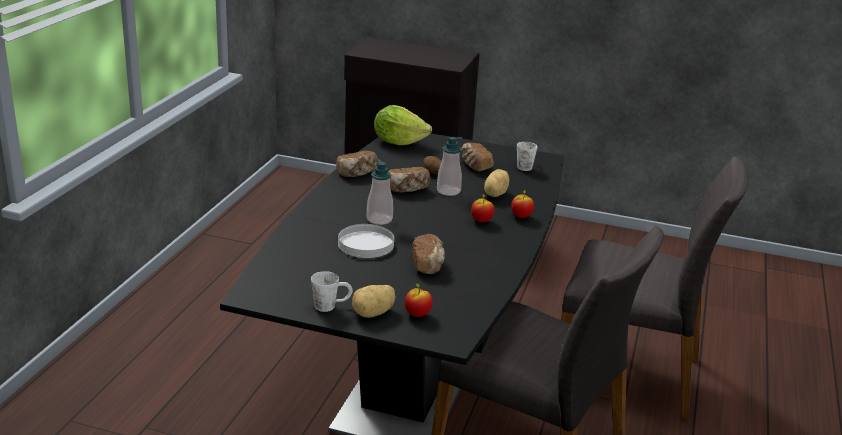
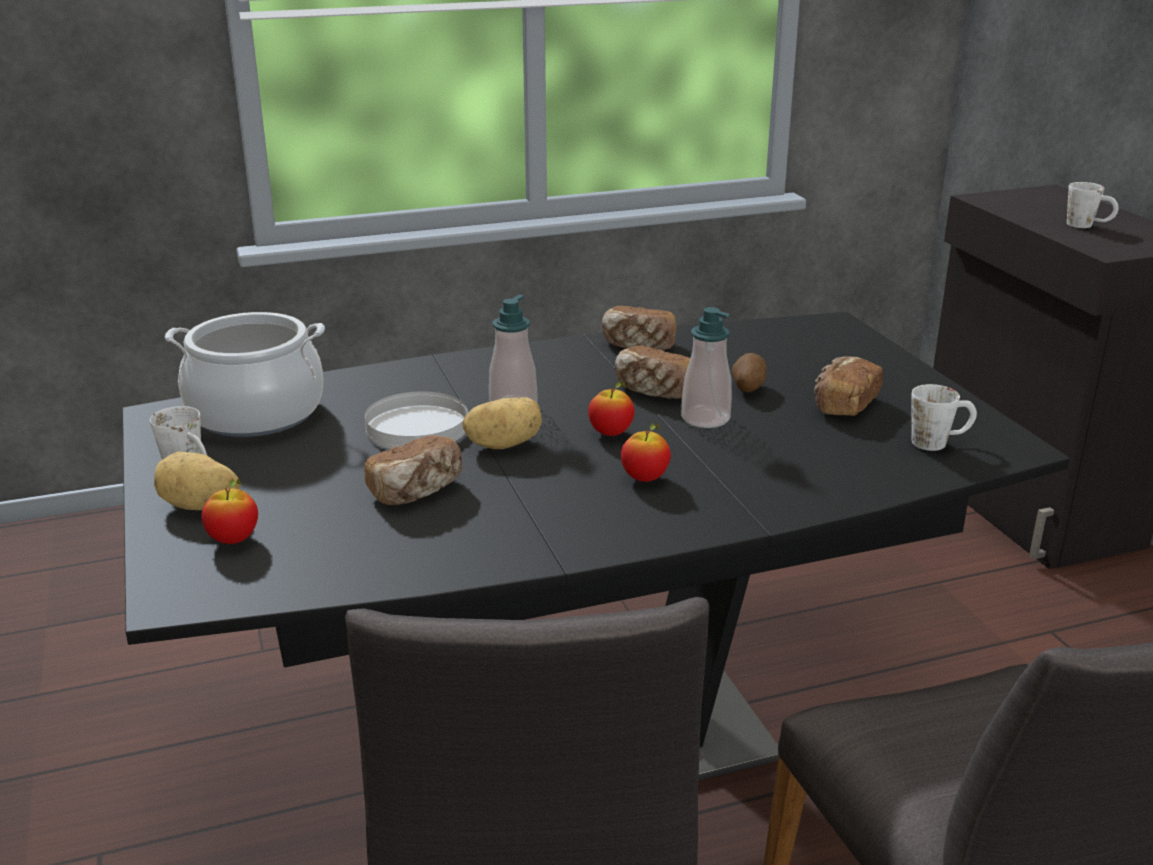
camera: 55 degrees right, 0 degrees up
(289, 273) = (256, 413): none -> cooking pot
(398, 142) = (803, 331): lettuce -> none
(422, 56) = (1088, 226): none -> white mug
(494, 194) = (769, 454): potato -> potato (503, 444)
(521, 216) = (726, 504): apple -> apple (611, 433)

